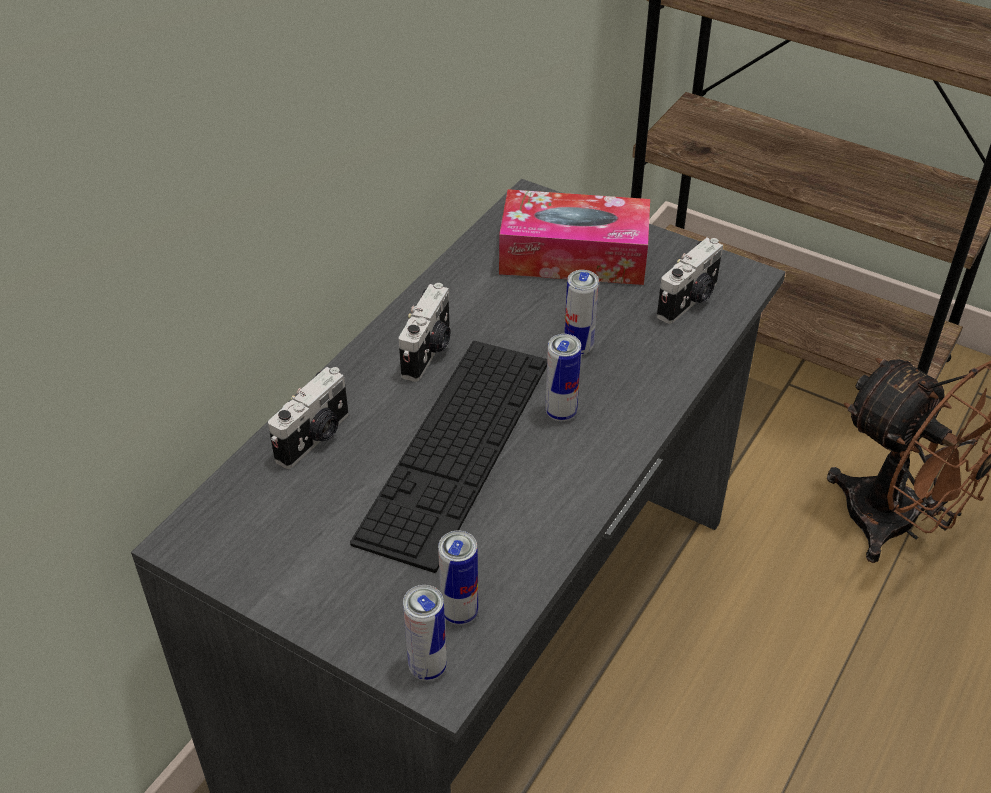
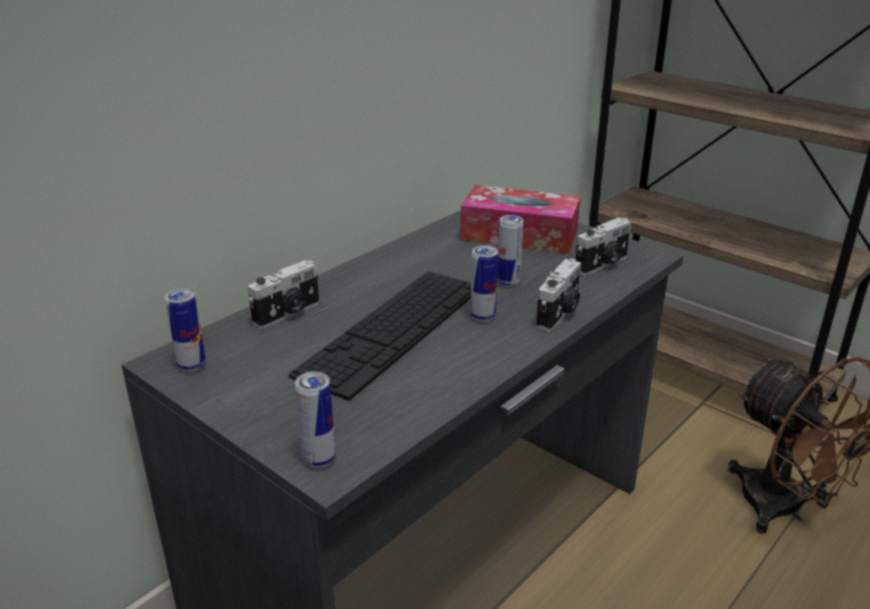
camera: 10 degrees right, 15 degrees down
(429, 352) = (392, 275): camera -> camera (559, 314)
(460, 612) = (359, 427): can -> can (192, 366)

